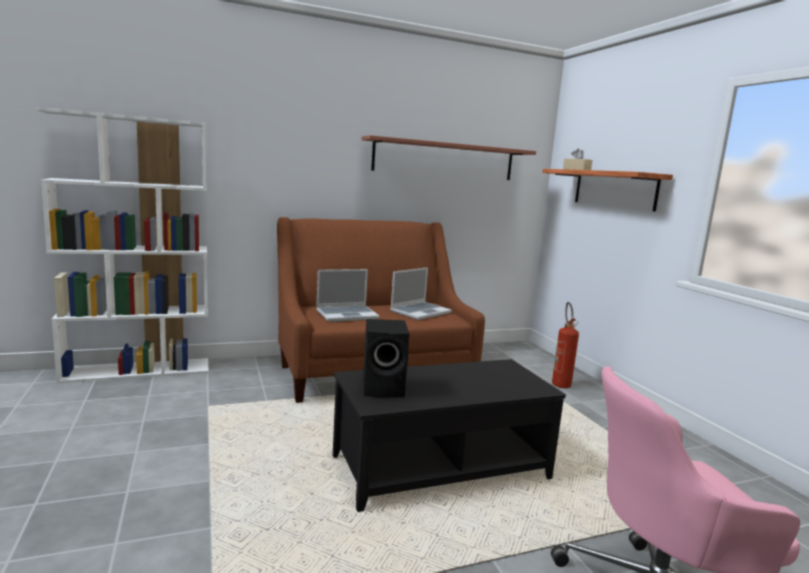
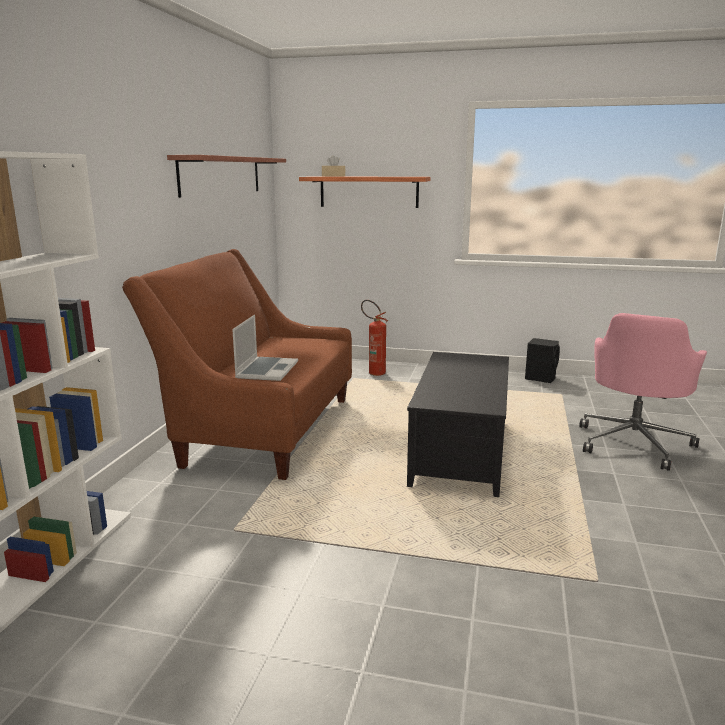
camera: 55 degrees left, 5 degrees up
(385, 388) = (459, 398): black speaker -> black speaker (540, 378)
(420, 312) = (295, 345): laptop -> none

